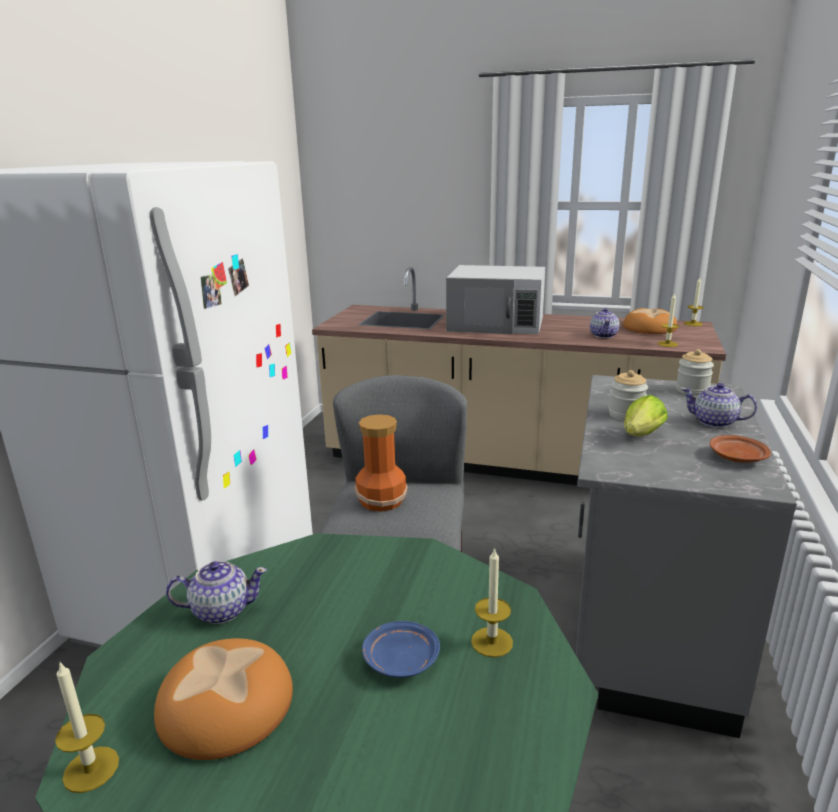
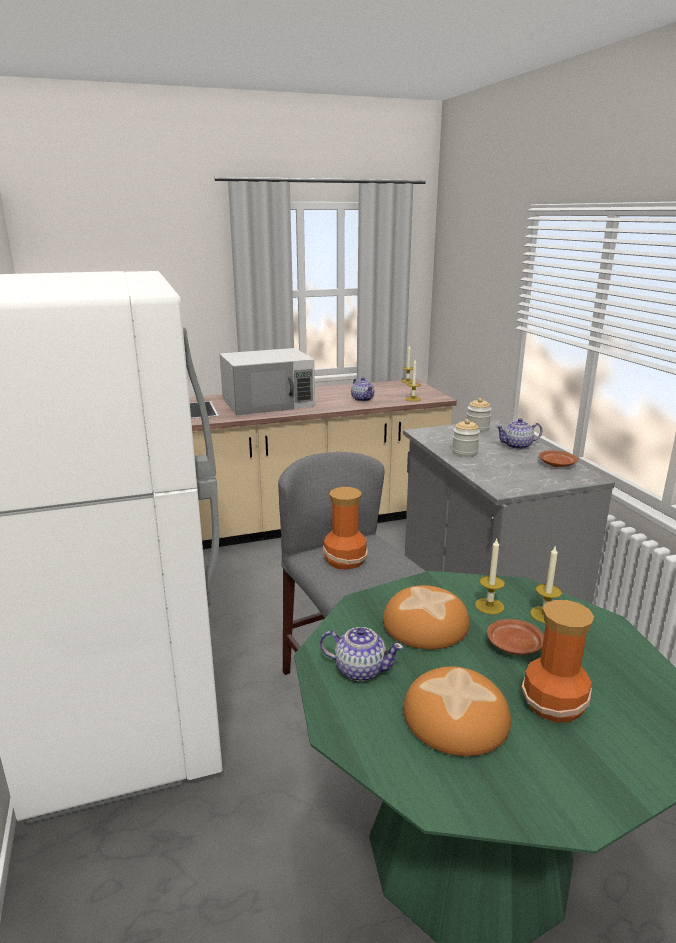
camera: 35 degrees left, 0 degrees up
(91, 769) = (433, 795): candle -> candle (489, 606)
(221, 610) = (360, 669): teapot -> teapot turned 60 degrees clockwise
(344, 750) = (555, 703): none -> vase
(400, 660) = (514, 645): blue plate -> brown plate
(640, 436) = (492, 464): lettuce -> none
(649, 328) = (384, 389): bread -> bread (425, 623)

